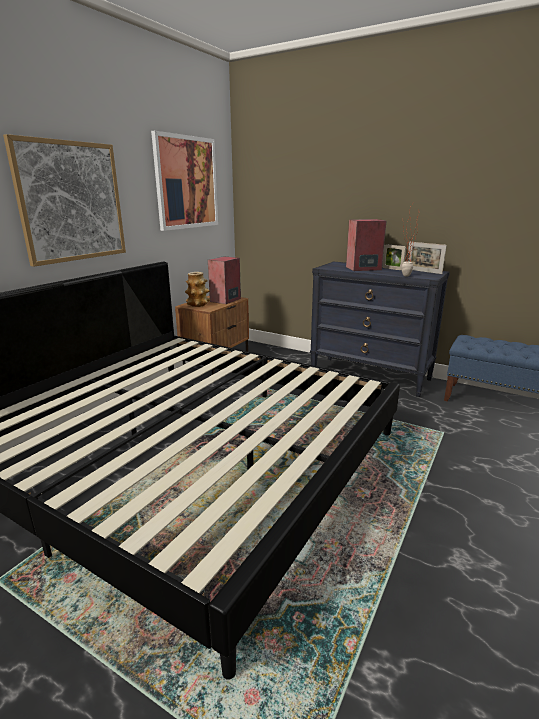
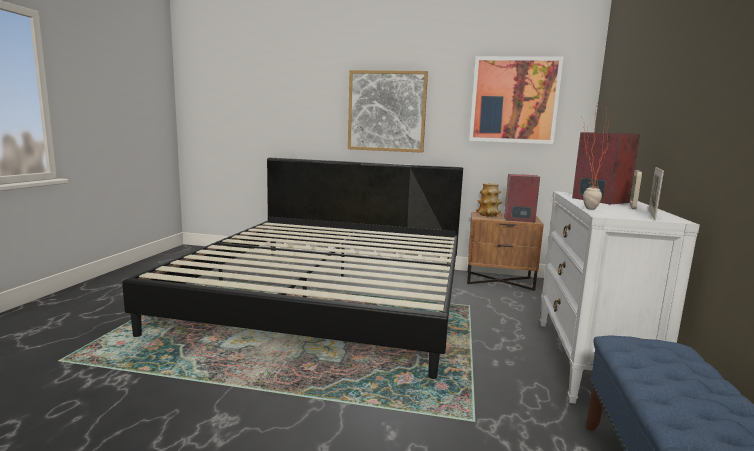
camera: 70 degrees right, 10 degrees down
(370, 375) = (589, 362): black dresser -> white dresser

